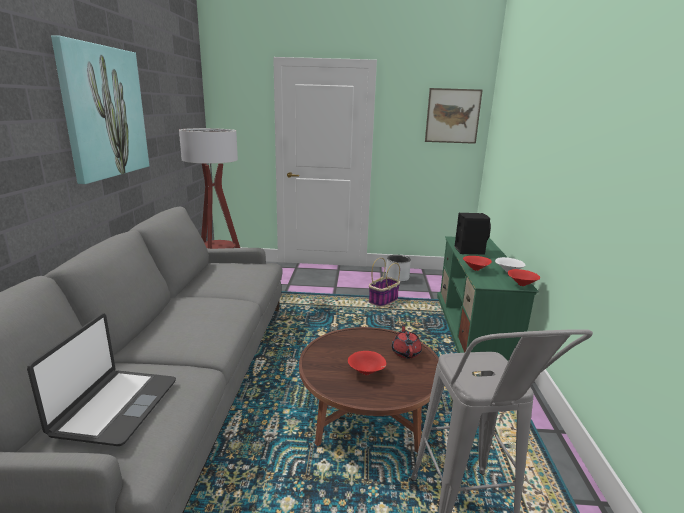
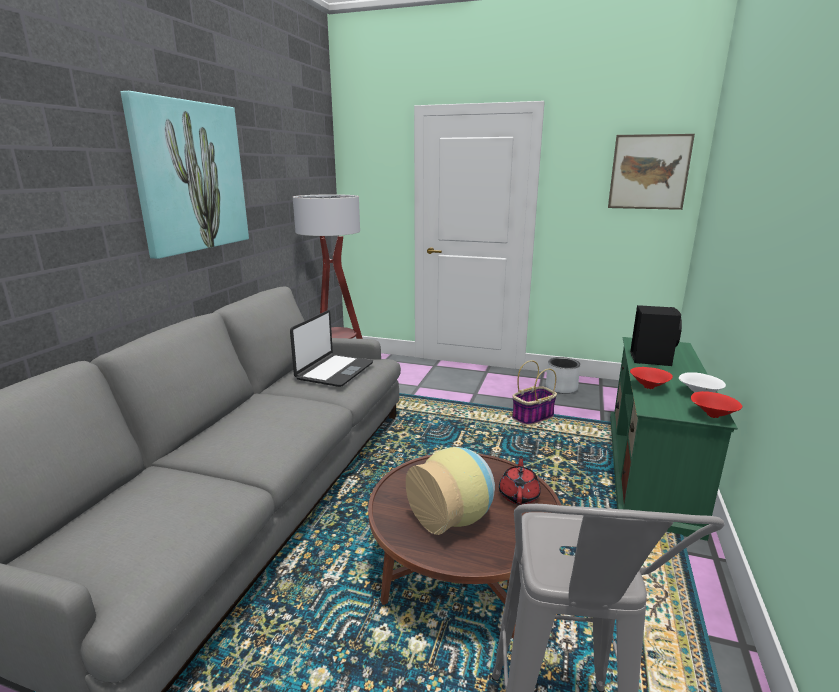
camera: 15 degrees right, 0 degrees up
(115, 406) = (127, 522): laptop -> laptop (334, 371)
(366, 373) = (454, 518): red bowl -> vase

